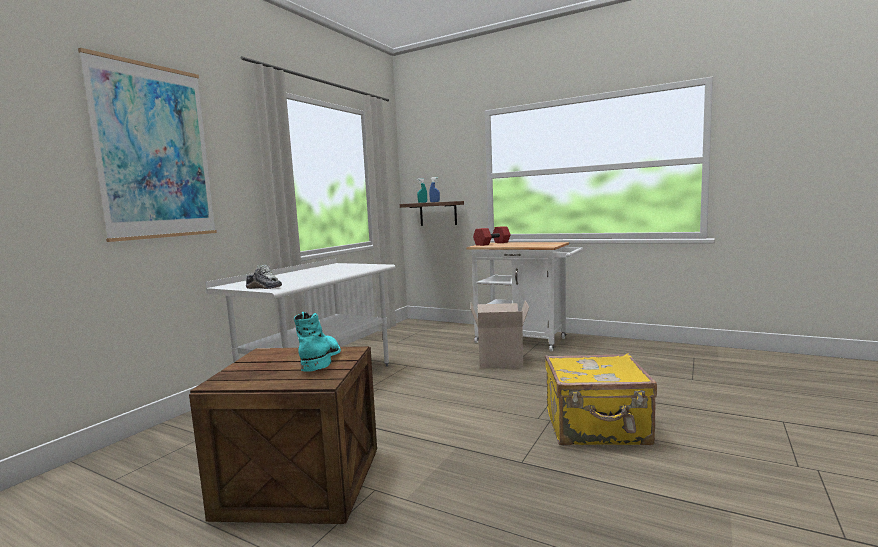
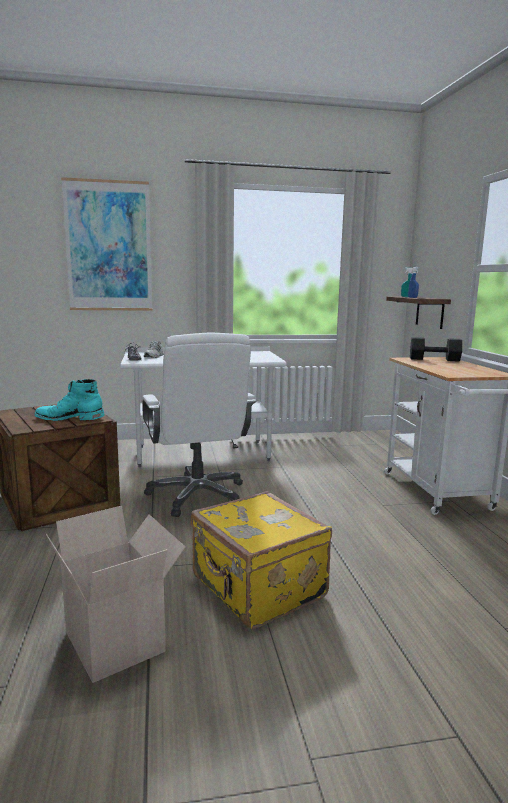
camera: 50 degrees right, 5 degrees up
(321, 359) = (70, 418): turquoise boot -> turquoise boot turned 135 degrees counterclockwise
(409, 408) = (198, 495): none -> white office chair
(492, 243) = (434, 359): red dumbbell -> black dumbbell
(501, 361) = (358, 498): cardboard box -> cardboard box (118, 641)

